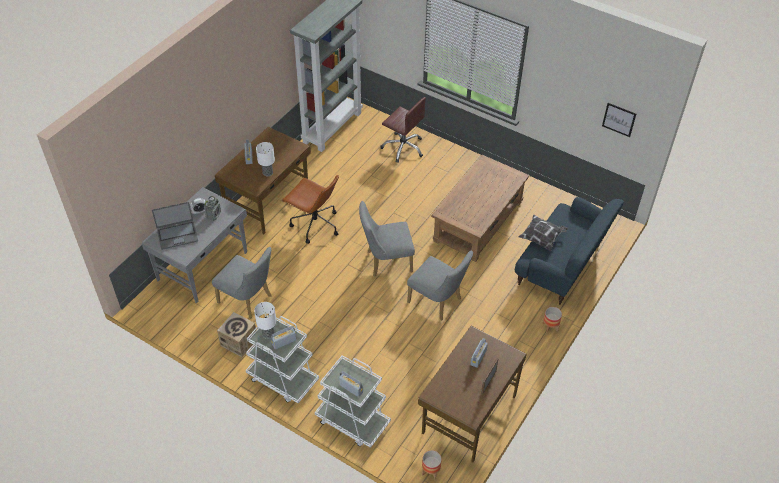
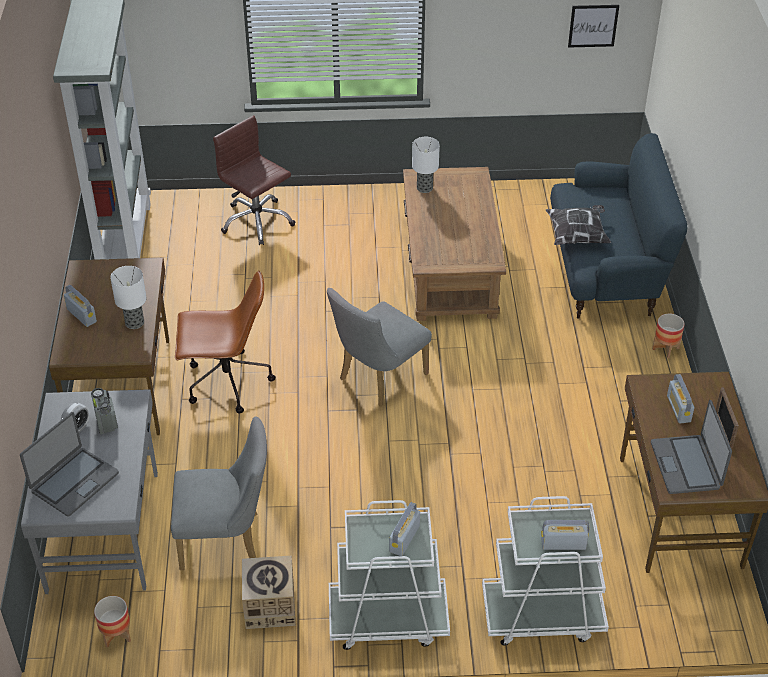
camera: 35 degrees left, 5 degrees down
(268, 333) = (368, 540): table lamp -> table lamp (424, 188)
(403, 147) = (256, 222): brown office chair -> brown office chair turned 135 degrees counterclockwise
(430, 471) = (705, 614): planter -> planter (116, 635)
(438, 302) = (499, 394): grey chair -> none
(451, 387) = (686, 465): none -> laptop

